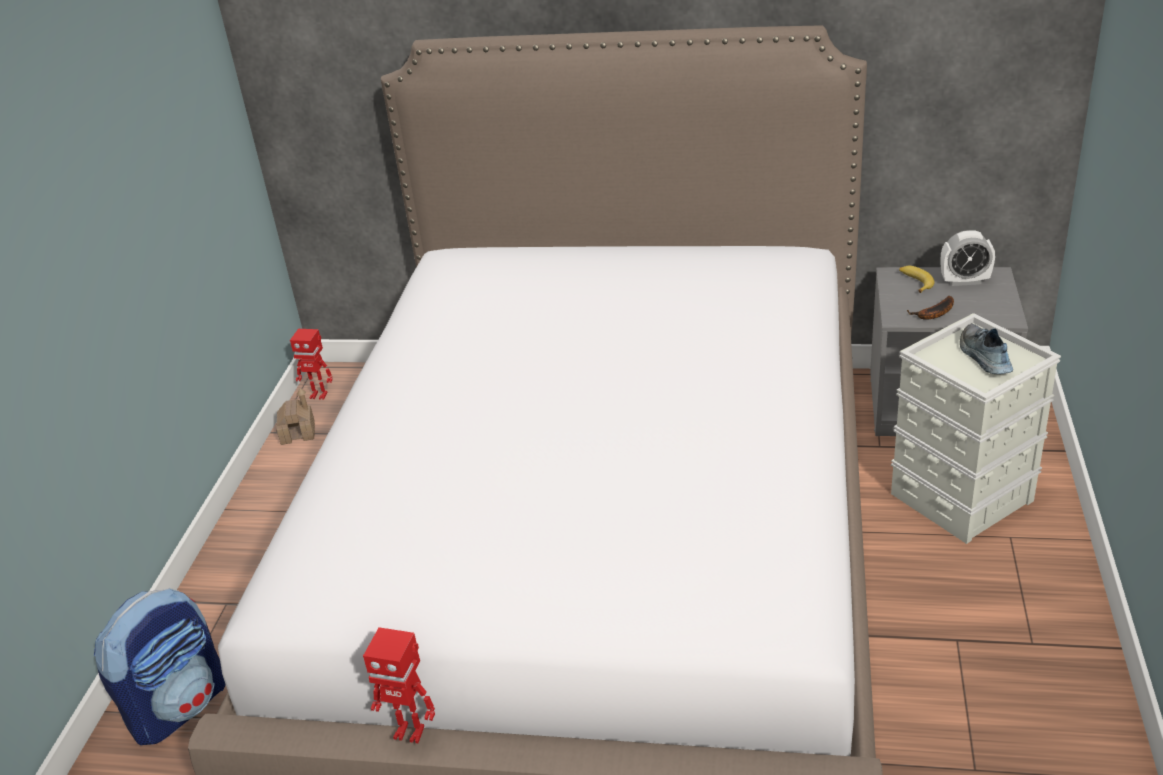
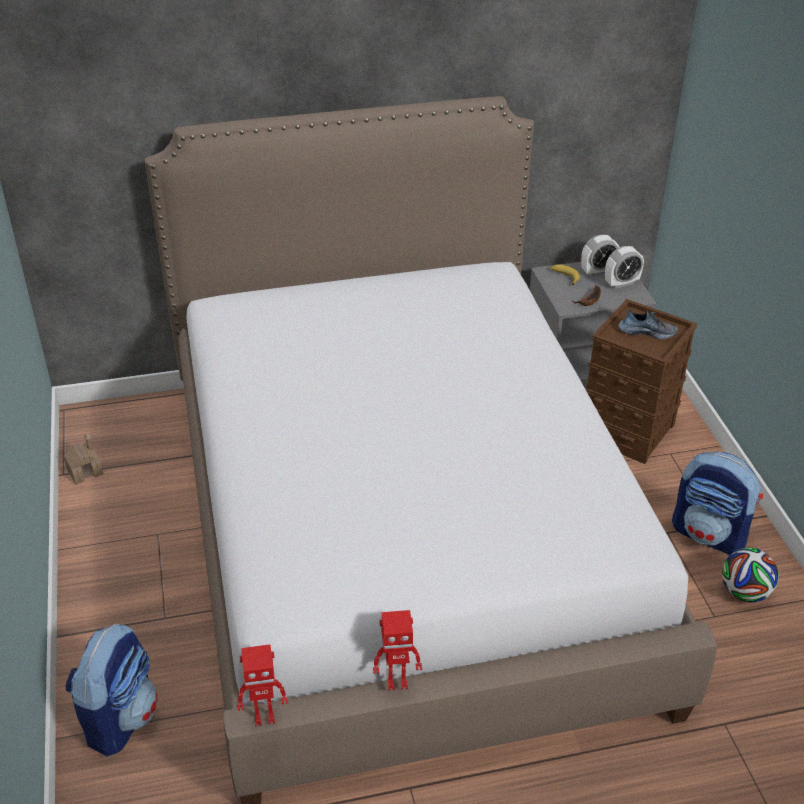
camera: 25 degrees left, 5 degrees up
(319, 395) = (84, 434): toy robot -> toy robot (264, 717)
(961, 496) = (627, 430): grey storage box -> brown storage box
(983, 357) = (647, 331): shoe -> shoe turned 135 degrees clockwise
(990, 298) = (621, 283): none -> alarm clock
(1020, 656) = (710, 534): none -> backpack
(1037, 748) = (744, 592): none -> football

